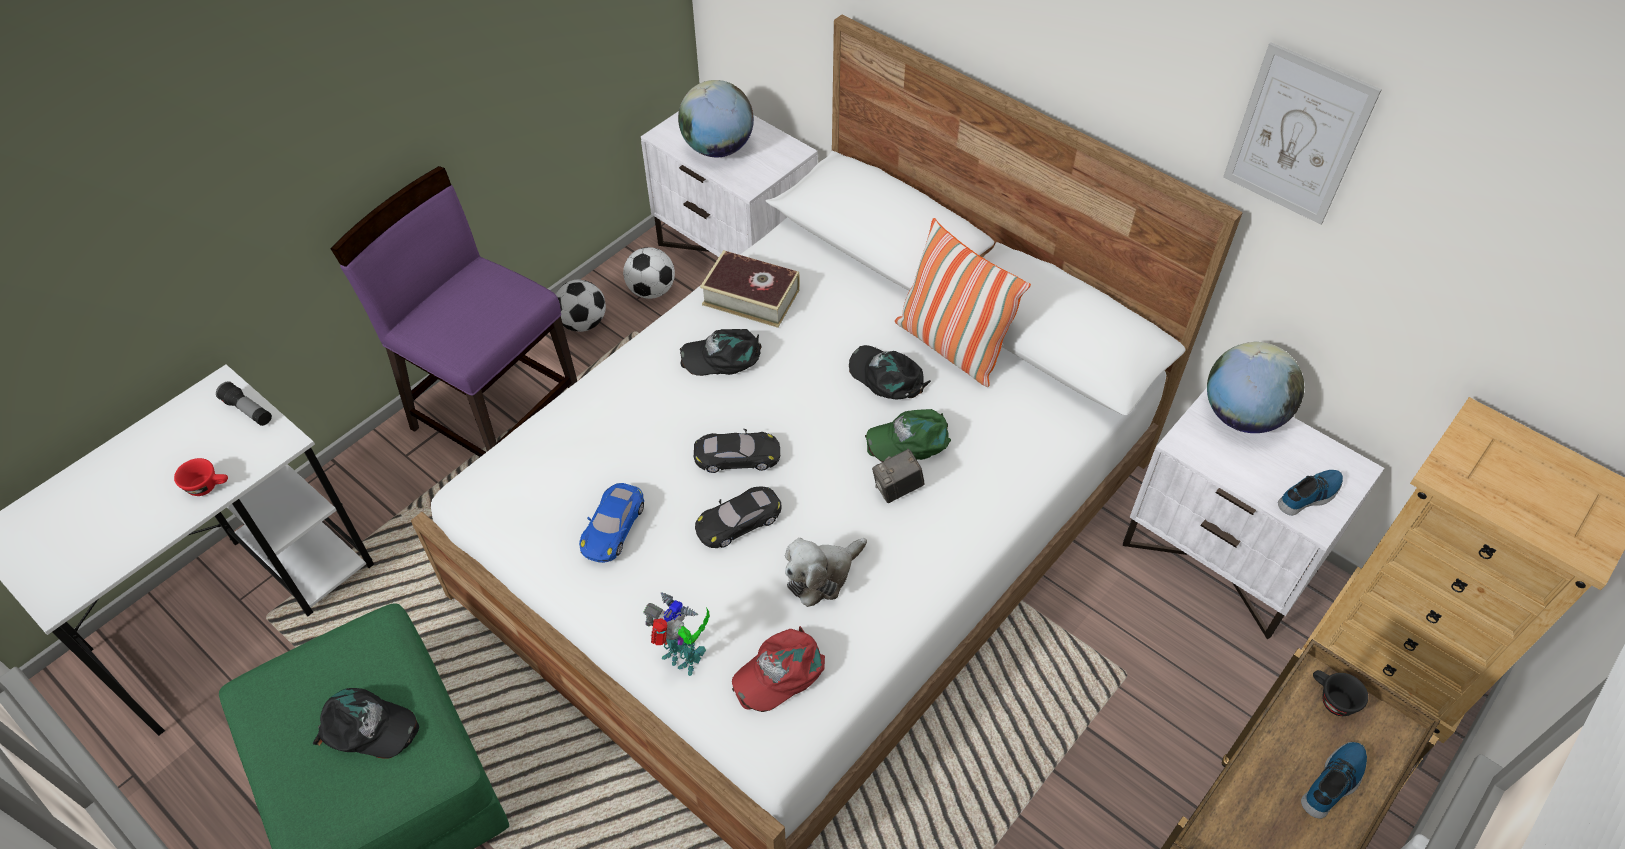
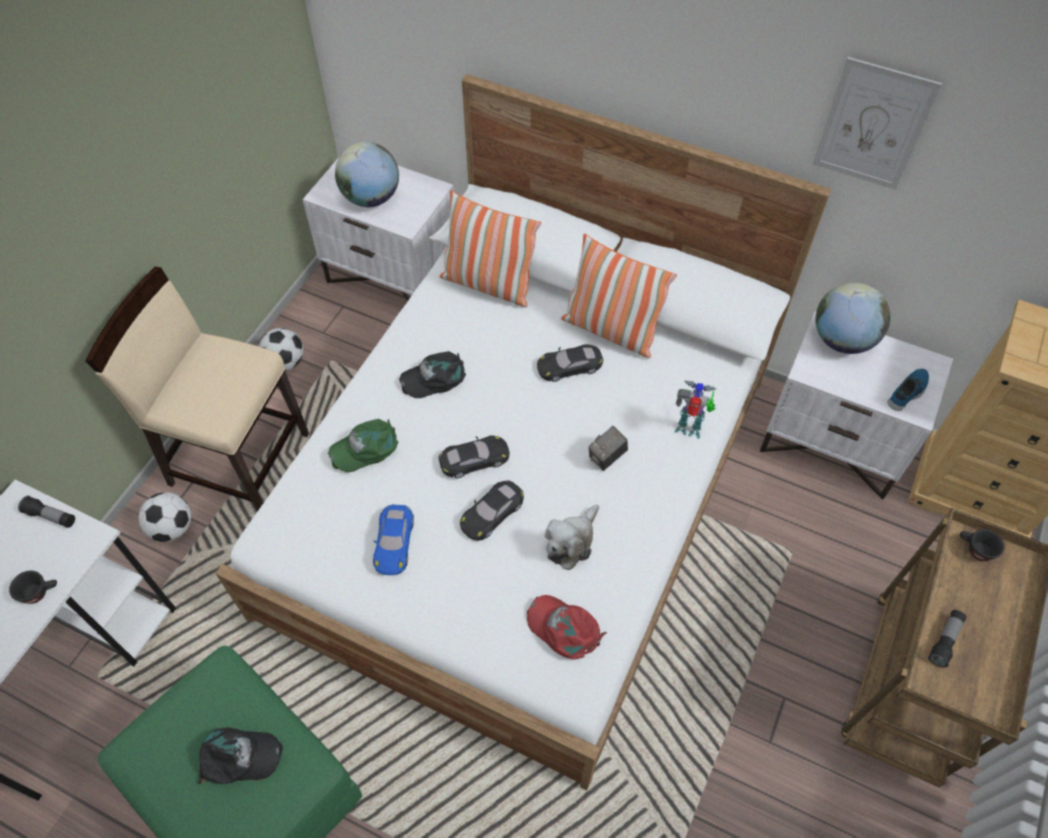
camera: 15 degrees left, 5 degrees up
(208, 486) = (40, 592): red cup -> black cup
(497, 416) = (238, 457): purple chair -> beige chair
(651, 290) = (333, 322): football -> football (172, 527)
(683, 660) = (486, 638): toy robot -> toy robot (689, 430)
(751, 297) = (440, 321): book -> none
(779, 672) = (564, 628): red cap -> red cap turned 90 degrees clockwise
(820, 267) = (488, 284): none -> pillow
(886, 376) = (569, 366): black cap -> black toy car
(909, 440) = (603, 415): green cap -> green cap (365, 447)
(1254, 800) = (945, 641): none -> flashlight
(1334, 783) = (995, 612): shoe -> none

